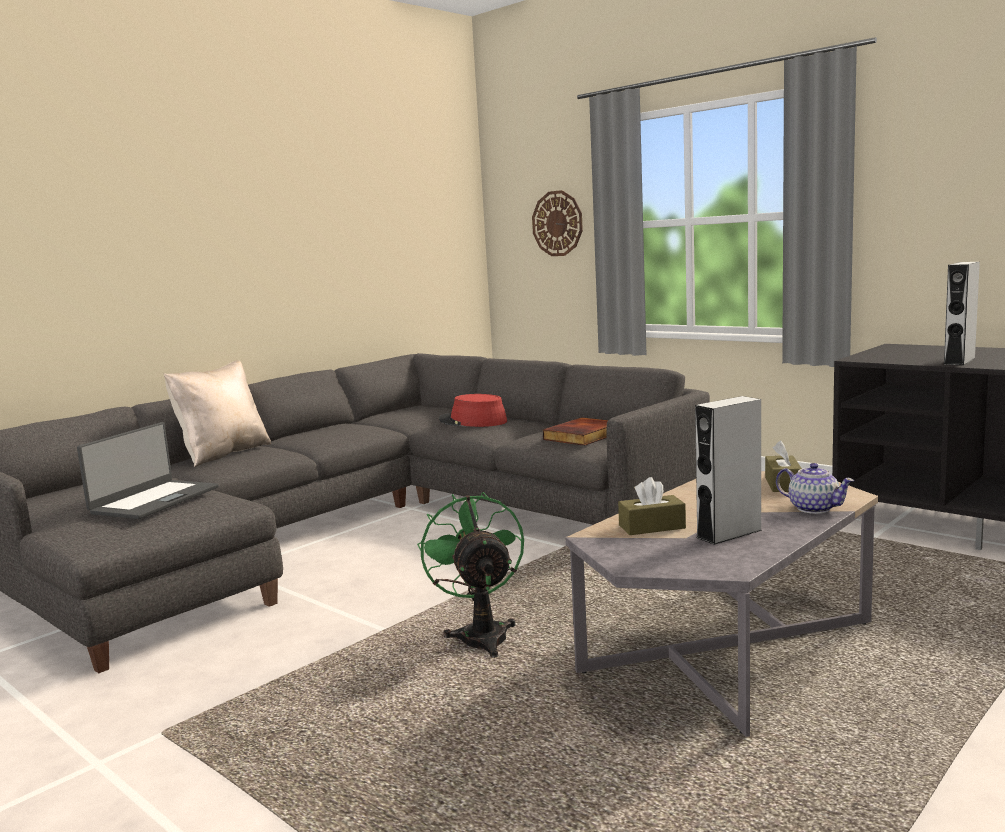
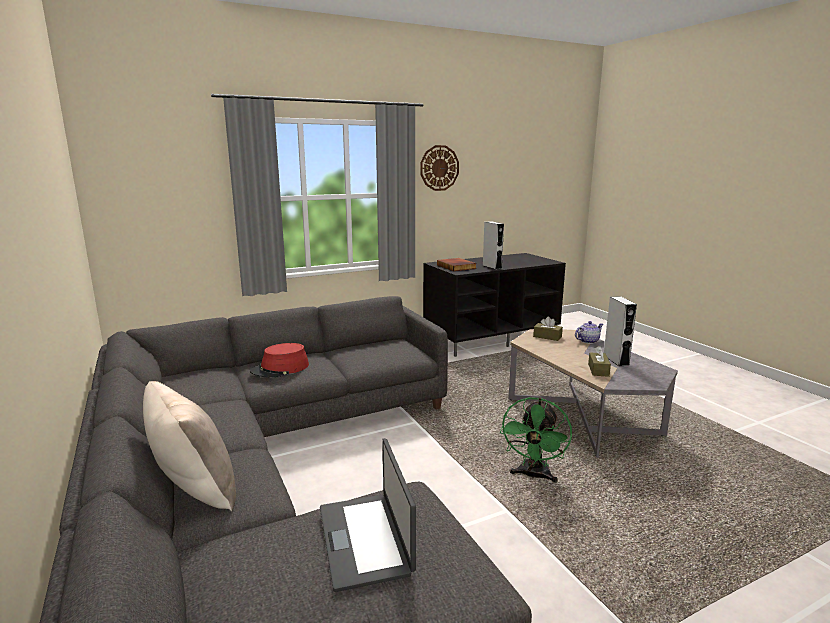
camera: 70 degrees left, 5 degrees up
(154, 500) = (366, 539): laptop -> laptop turned 150 degrees counterclockwise
(481, 634) = (533, 476): green fan -> green fan turned 75 degrees counterclockwise
(557, 223) = (179, 196): wall clock -> wall clock (439, 168)
(583, 436) = (384, 350): book -> book (457, 267)

